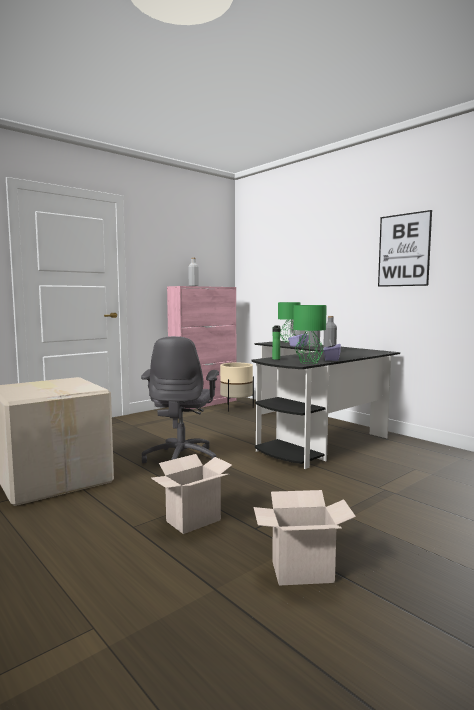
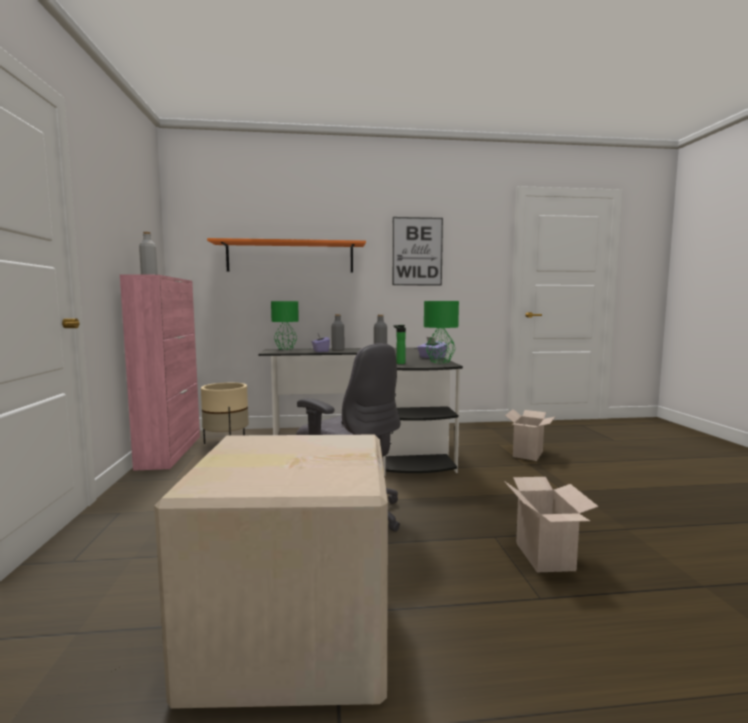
camera: 55 degrees left, 0 degrees up
(300, 573) = (675, 539): cardboard box -> cardboard box (528, 454)
(301, 265) = (290, 257): none -> orange shelf

